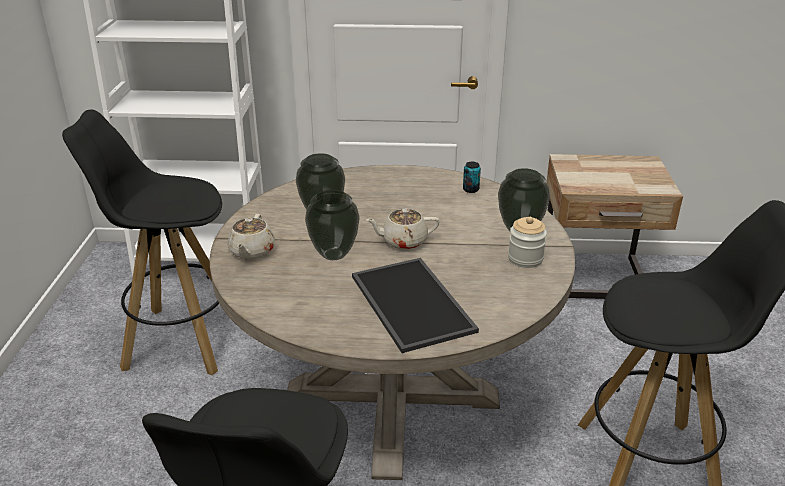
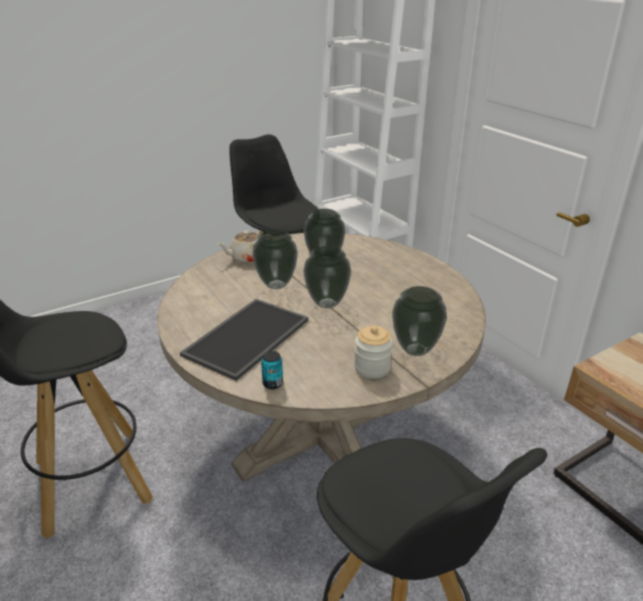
camera: 55 degrees right, 0 degrees up
(403, 241) = (327, 303): beige teapot -> vase
(471, 189) = (450, 303): can -> can (272, 383)

